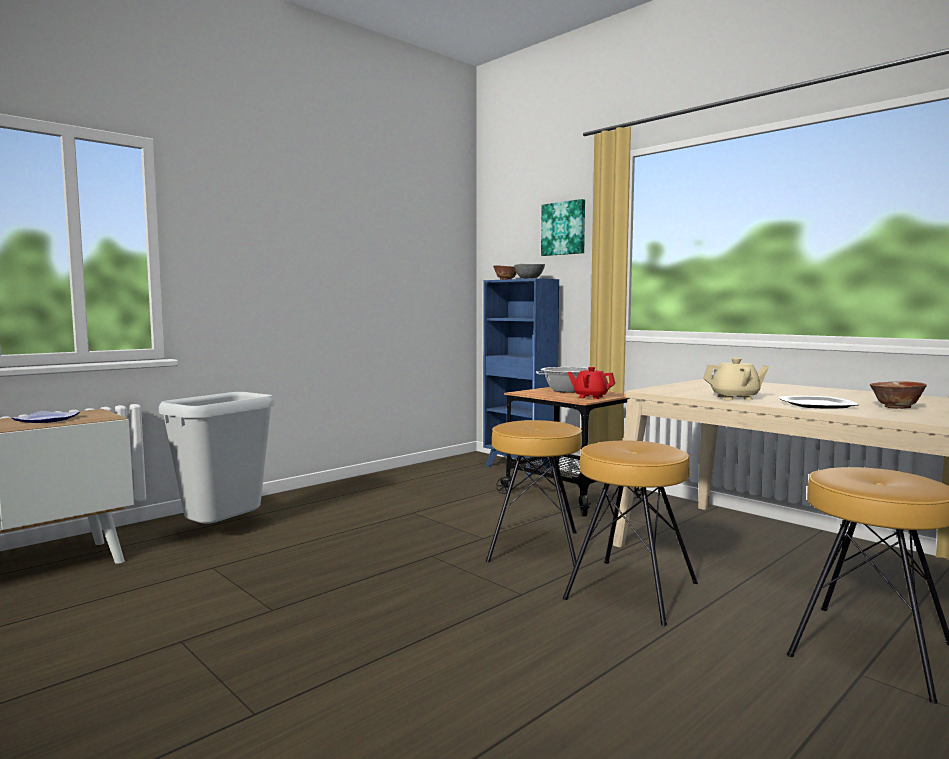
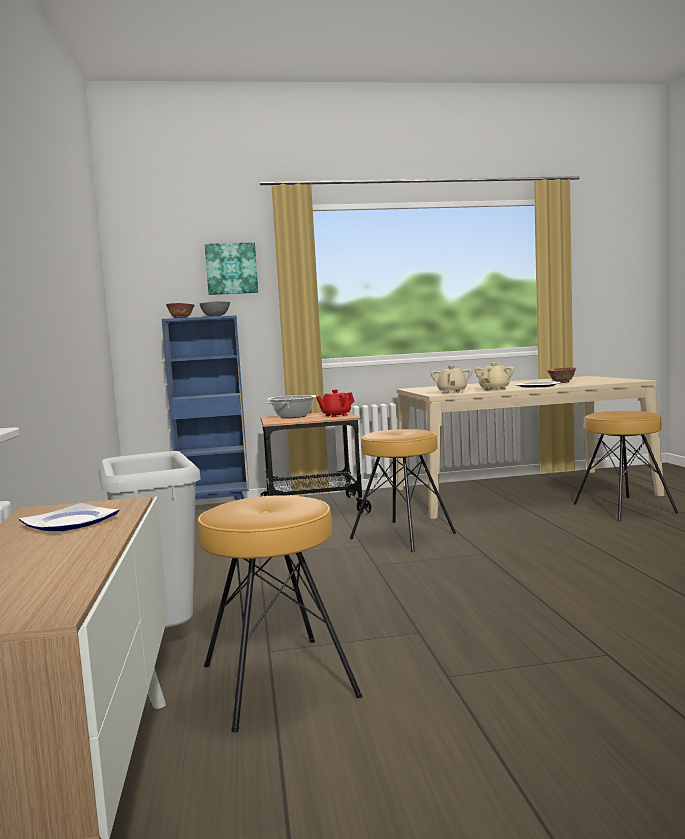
camera: 55 degrees left, 0 degrees up
(630, 590) = (509, 529): brown stool -> brown stool (277, 681)
(674, 392) = (452, 392): none -> beige teapot

